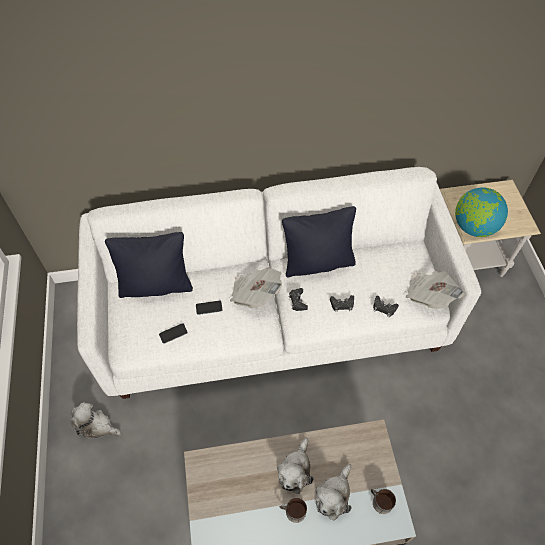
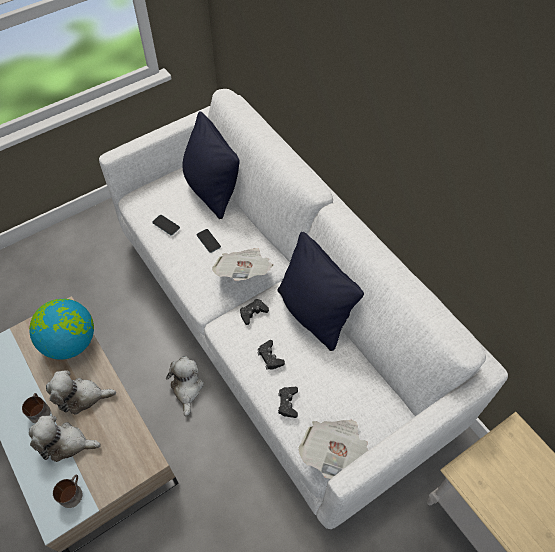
camera: 65 degrees right, 0 degrees up
(96, 426) = (103, 238): plush toy -> plush toy (187, 388)
(473, 227) = (475, 474): globe -> globe (71, 342)

